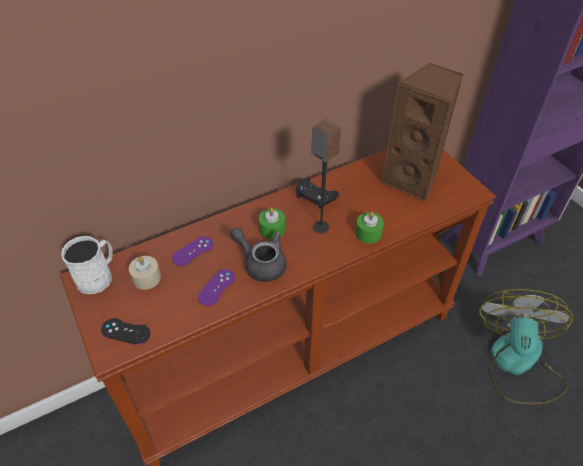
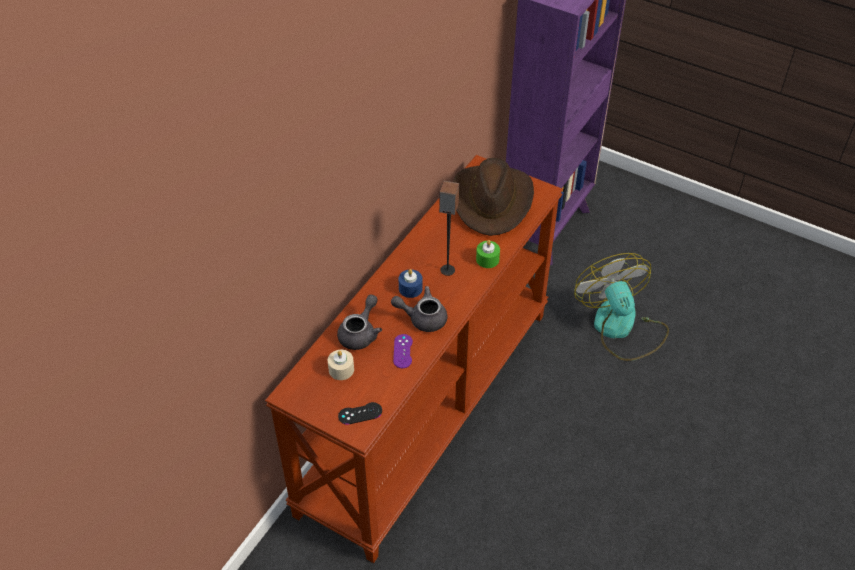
camera: 30 degrees left, 0 degrees up
(98, 276) = (300, 386): white mug -> none
(193, 251) = (360, 333): purple game controller -> grey teapot
(272, 229) = (410, 288): green candle -> blue candle
(315, 195) = (424, 246): black game controller -> none
(413, 180) = (492, 201): brown speaker -> brown hat

